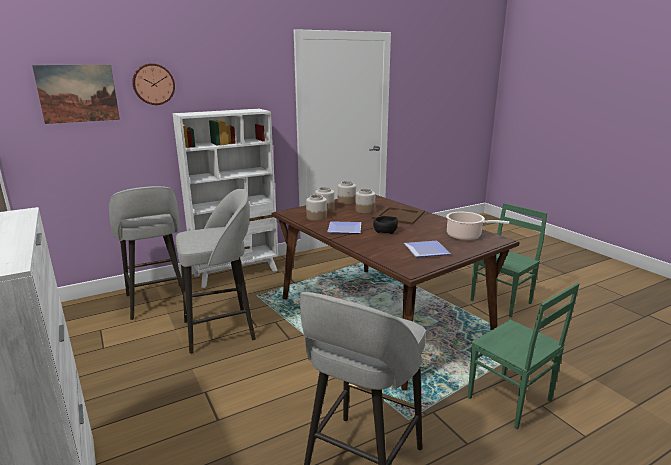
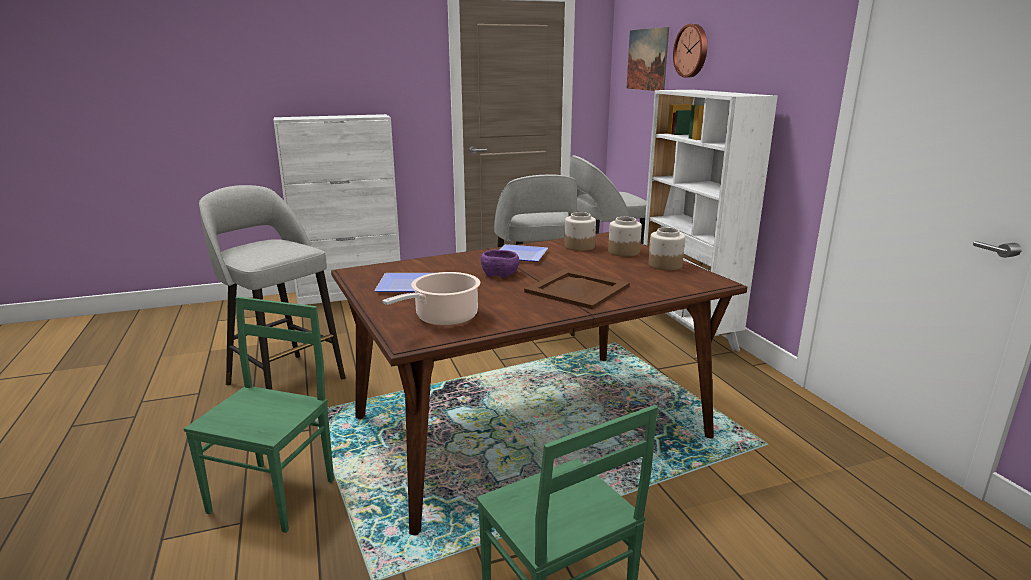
camera: 100 degrees right, 0 degrees up
(364, 210) = (609, 272): jar -> none
(384, 231) = (499, 273): black bowl -> purple bowl
(510, 400) = (275, 495): green chair -> green chair turned 135 degrees clockwise

